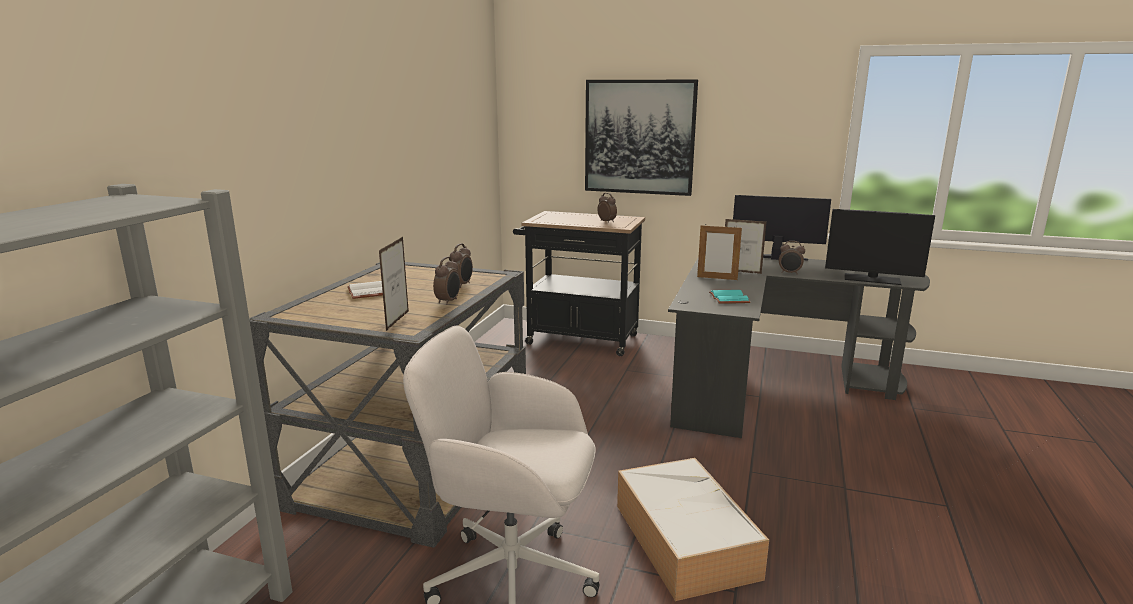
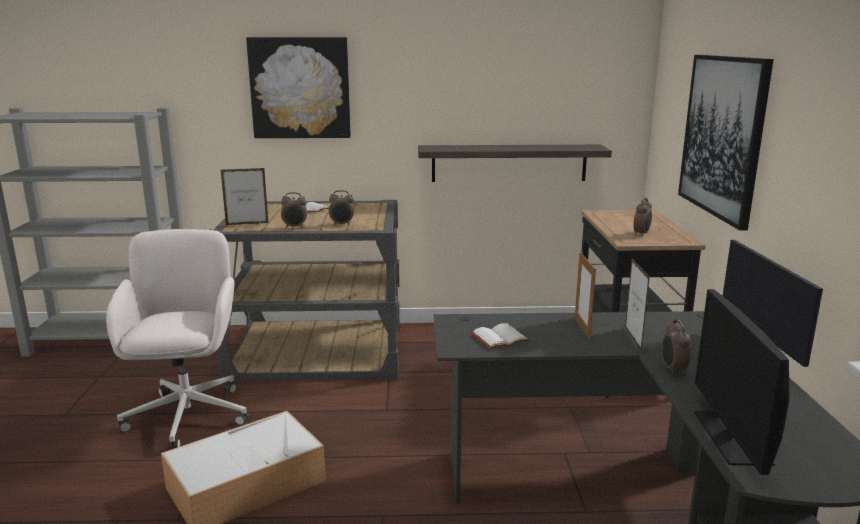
camera: 70 degrees right, 0 degrees up
(286, 131) = (300, 88): none -> picture
(442, 195) = (509, 163): none -> shelf
(727, 298) = (499, 338): turquoise book -> white book

